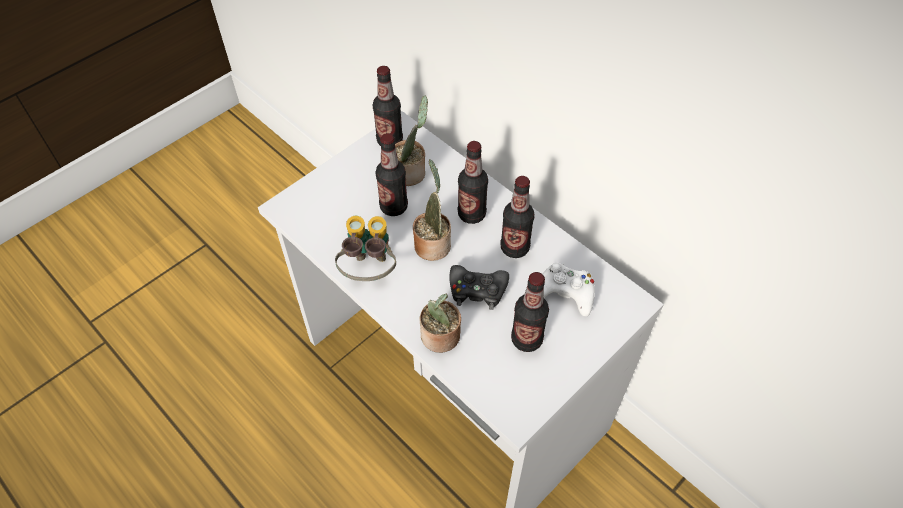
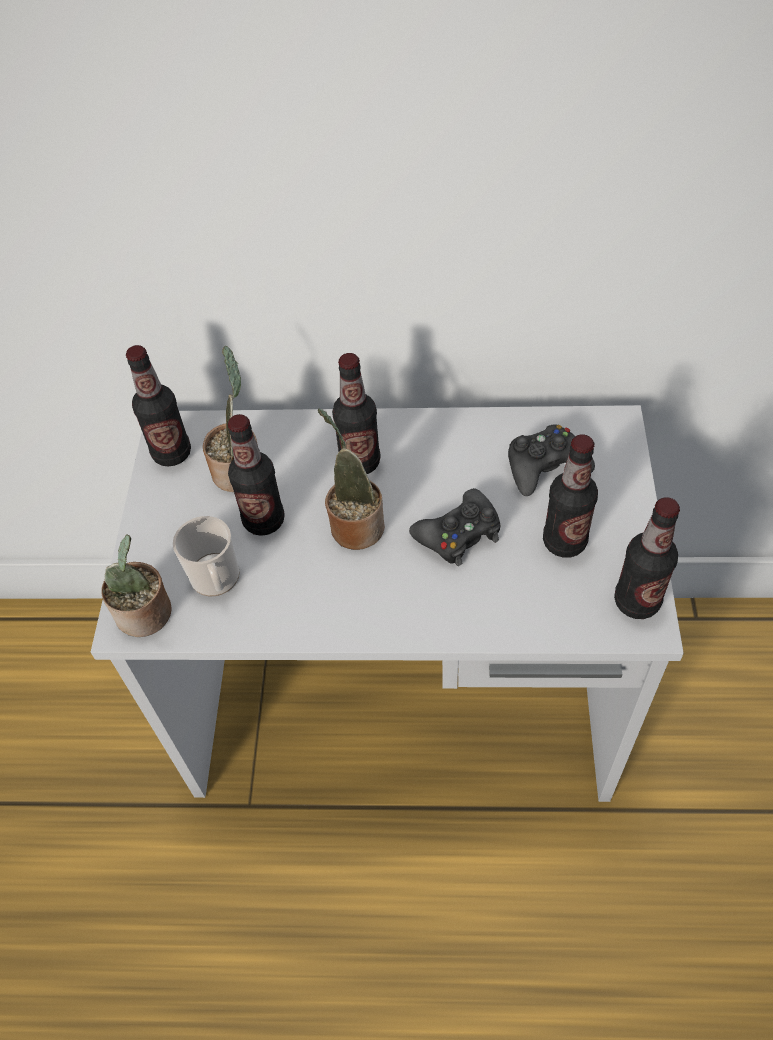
camera: 40 degrees left, 0 degrees up
(341, 218) = (216, 580): none -> mug
(369, 271) = (319, 610): binoculars -> none
(441, 338) = (481, 614): potted plant -> potted plant (147, 615)
(514, 248) = (445, 461): bottle -> bottle (636, 601)
(565, 293) = (545, 466): white game controller -> black game controller

